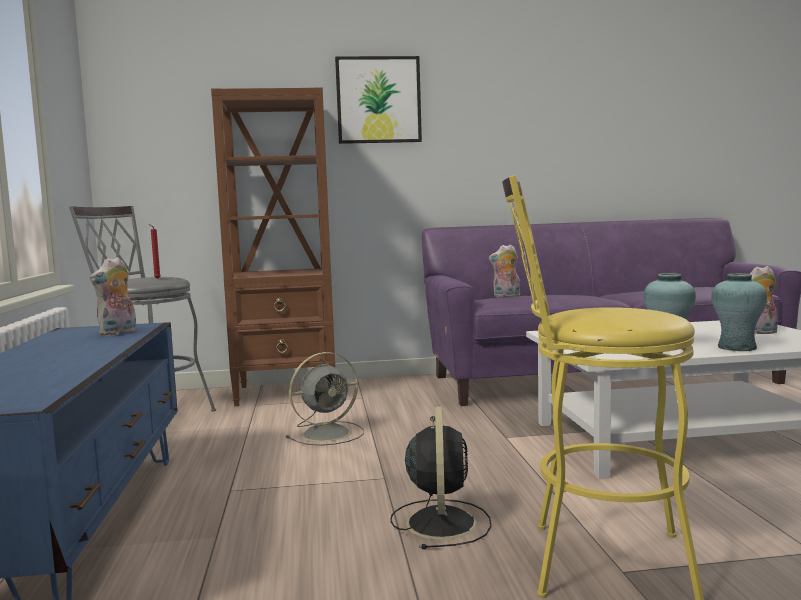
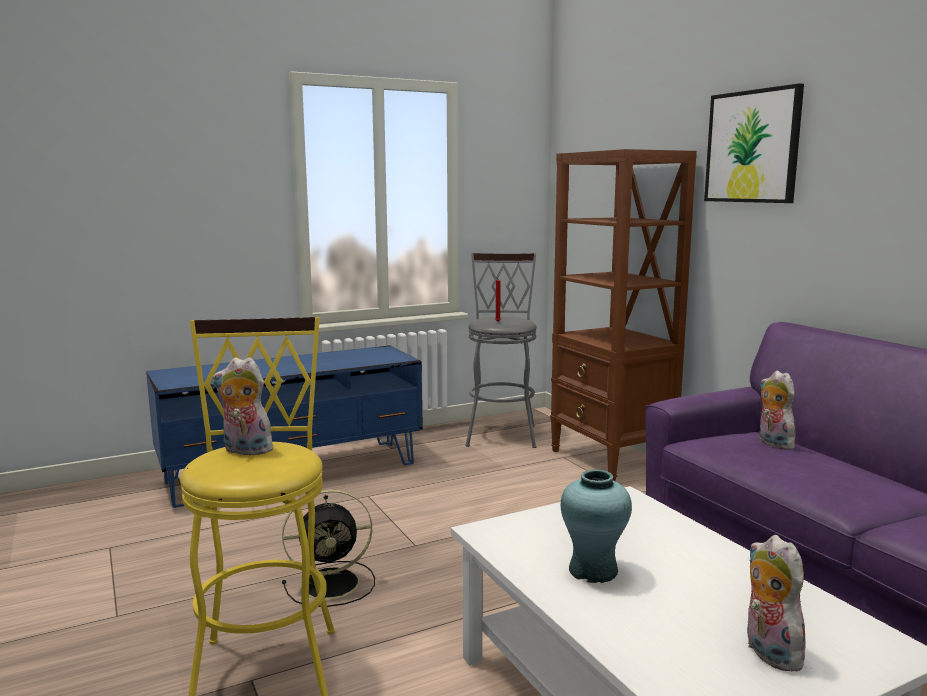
camera: 70 degrees right, 5 degrees up
(118, 333) = (369, 360): plush toy -> plush toy (245, 451)
(328, 433) = (509, 501): grey fan -> none
(736, 347) = (609, 622): turquoise vase -> none

